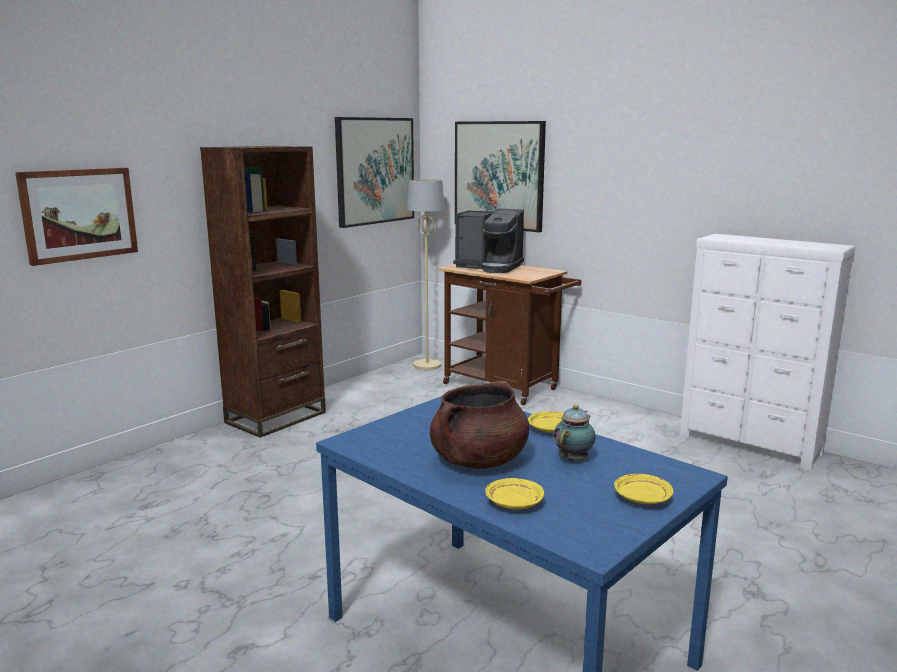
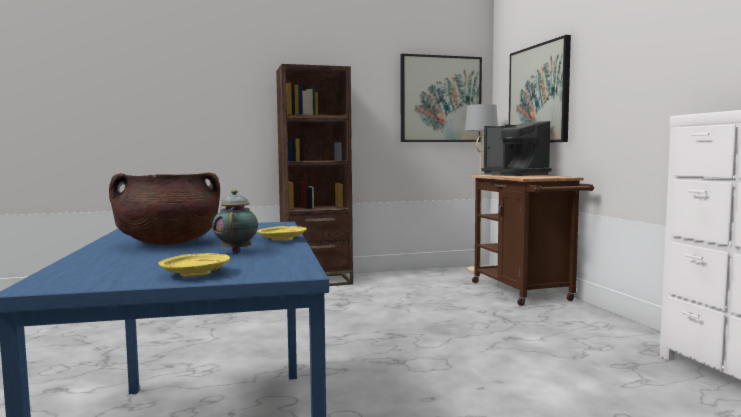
camera: 35 degrees right, 10 degrees down
(79, 214) = (182, 110): picture -> none
(513, 503) = (102, 260): yellow plate -> none
(574, 458) = (237, 251): teapot -> teapot turned 75 degrees counterclockwise

